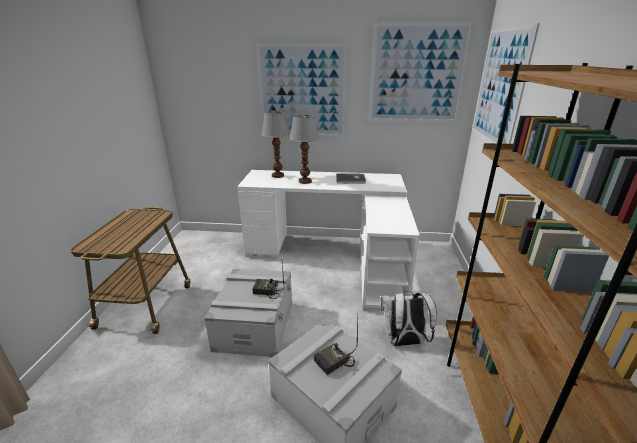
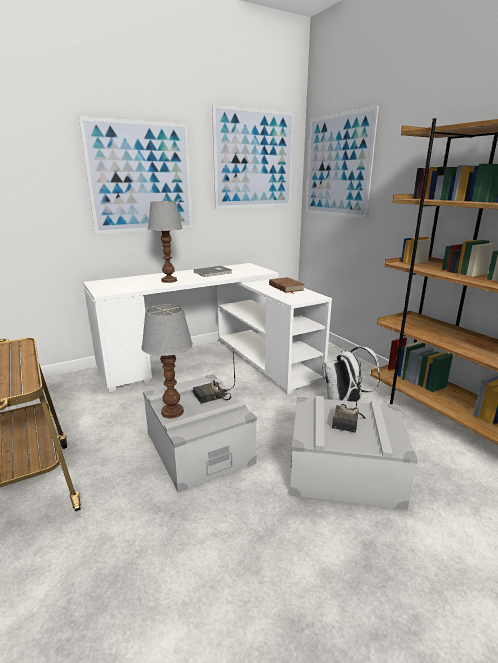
camera: 35 degrees left, 5 degrees down
(278, 176) = (129, 281): table lamp -> table lamp (173, 412)
(395, 210) = (286, 287): none -> brown book

